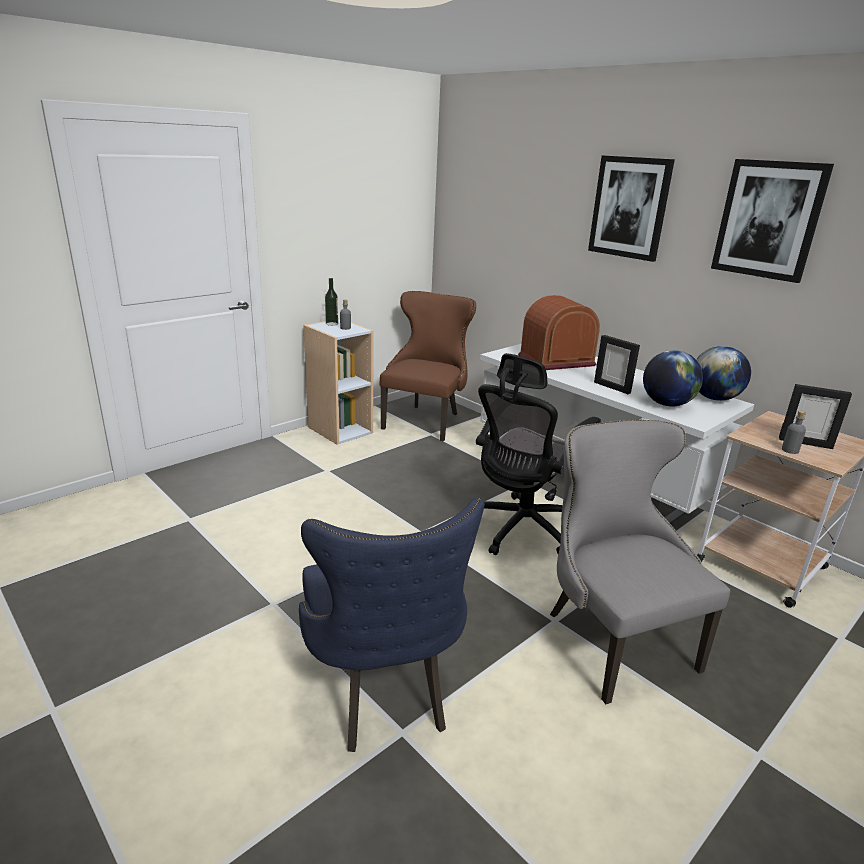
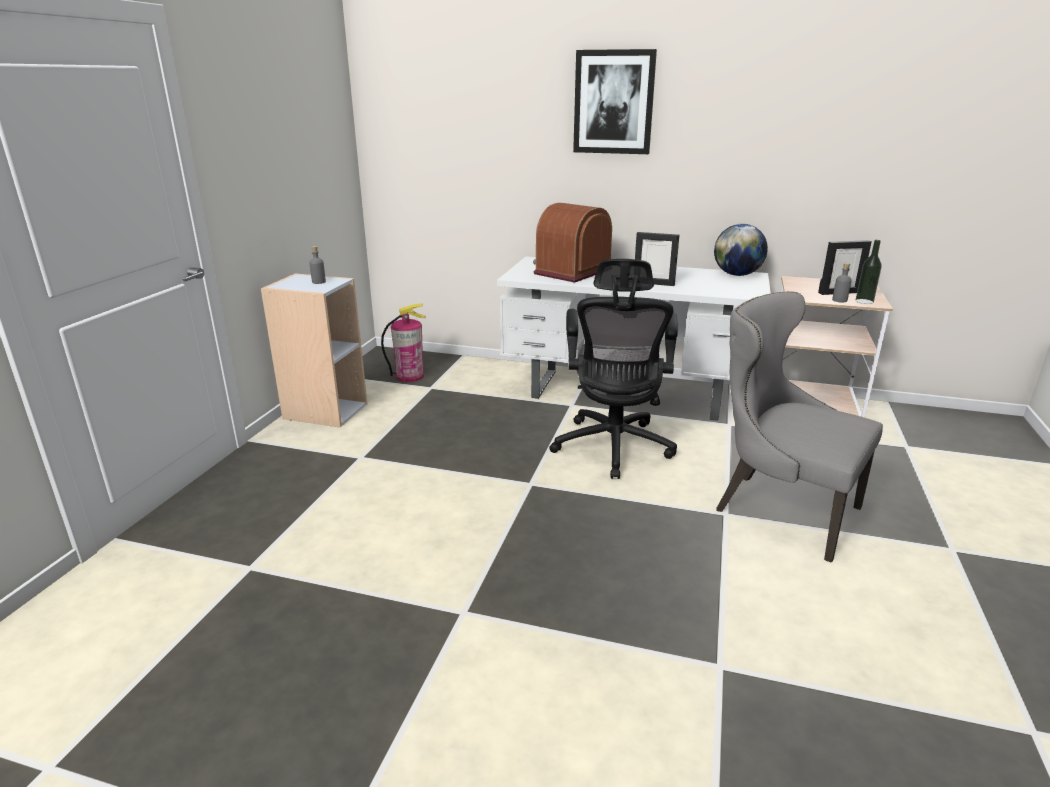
camera: 30 degrees left, 0 degrees up
(332, 324) = (294, 281): bottle -> bottle (864, 301)
(383, 690) = (663, 639): blue chair -> none
(425, 420) = (410, 376): brown chair -> fire extinguisher
(666, 404) = (713, 287): globe -> none
(768, 220) = (757, 100): picture -> none

